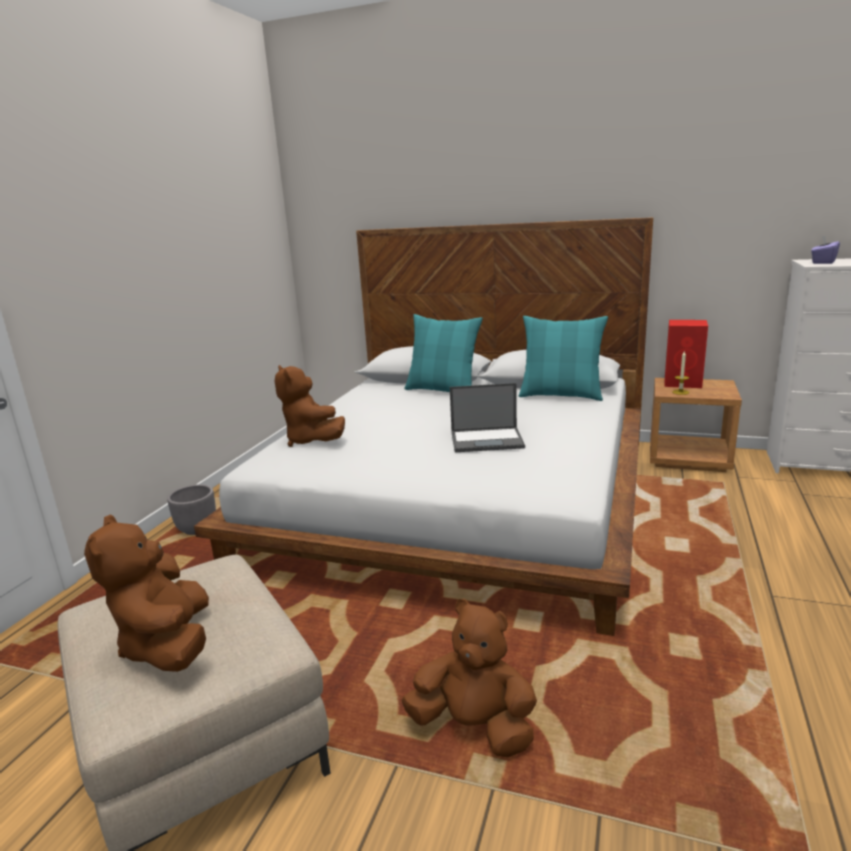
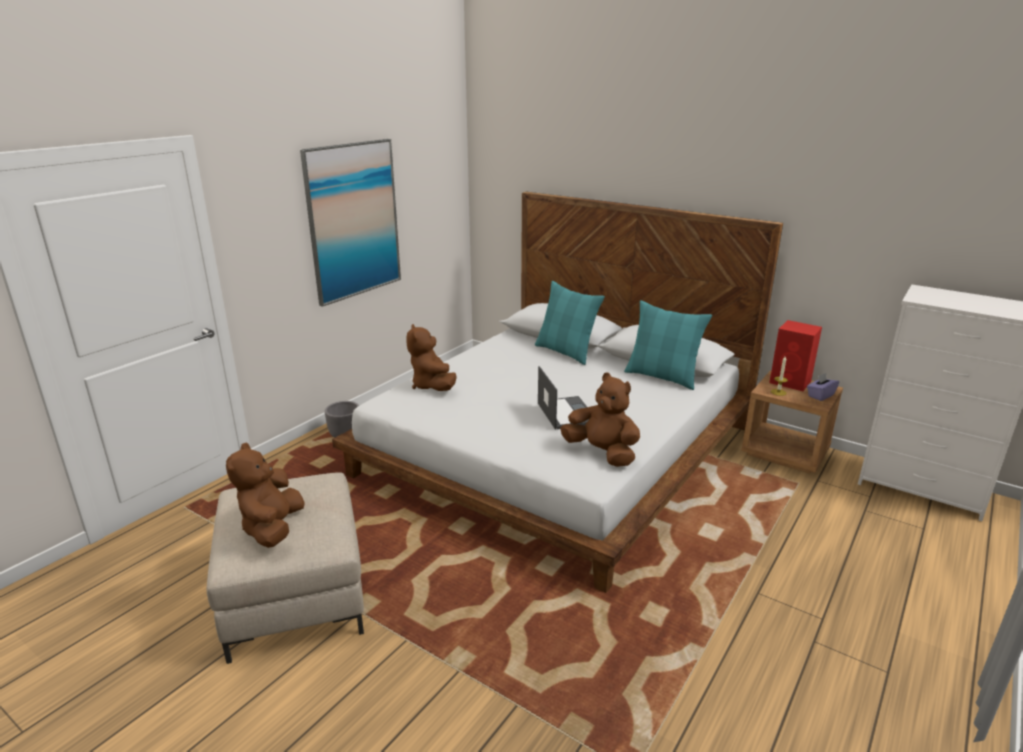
camera: 15 degrees right, 5 degrees up
(172, 263) = (353, 221): none -> picture
(474, 727) = (468, 630): brown plush toy -> brown plush toy (602, 453)
(487, 440) = (566, 413): laptop -> laptop turned 120 degrees counterclockwise
(823, 262) = (930, 296): purple tissue box -> purple tissue box (820, 395)

